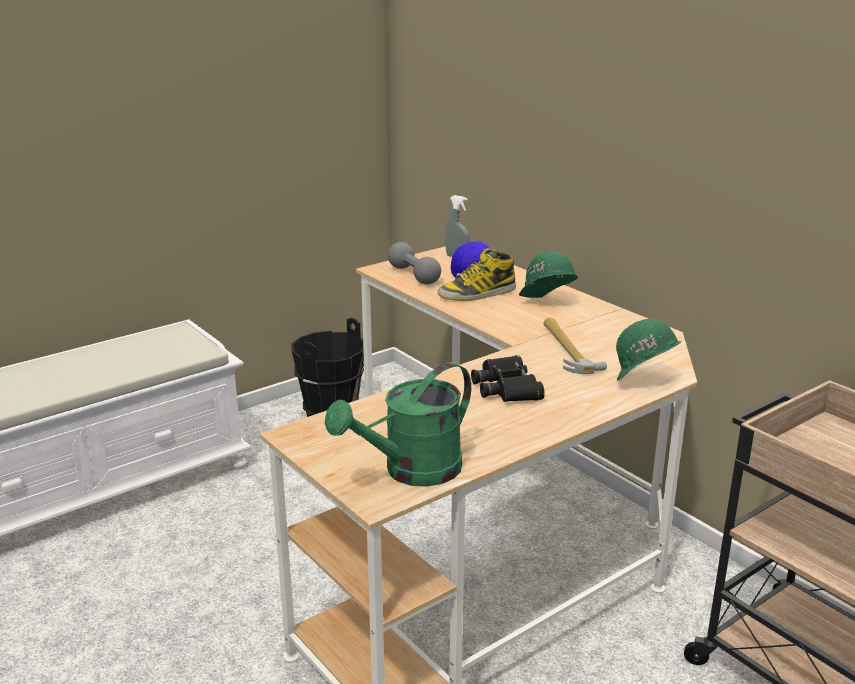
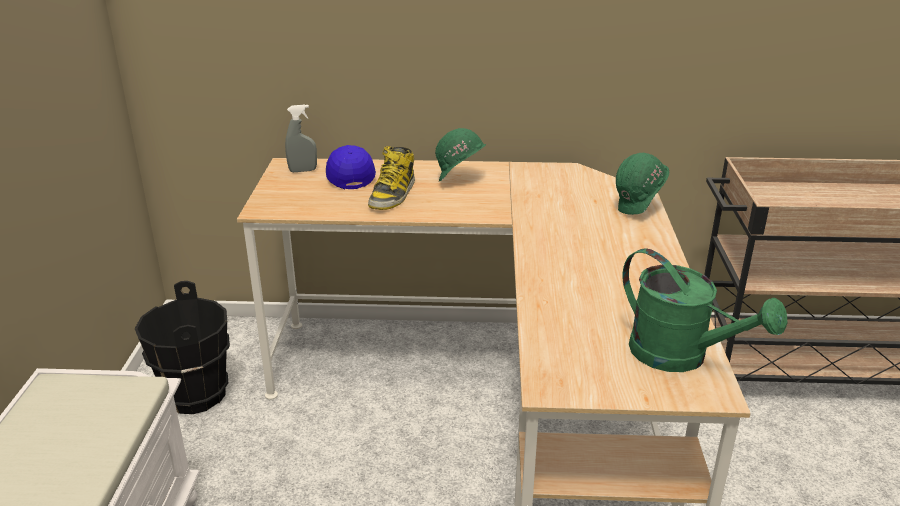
camera: 50 degrees left, 5 degrees up
(411, 472) = (681, 356): green watering can -> green watering can turned 45 degrees counterclockwise
(414, 275) = (306, 202): grey dumbbell -> none
(507, 388) = (583, 257): black binoculars -> none
(567, 349) = (549, 208): hammer -> none

